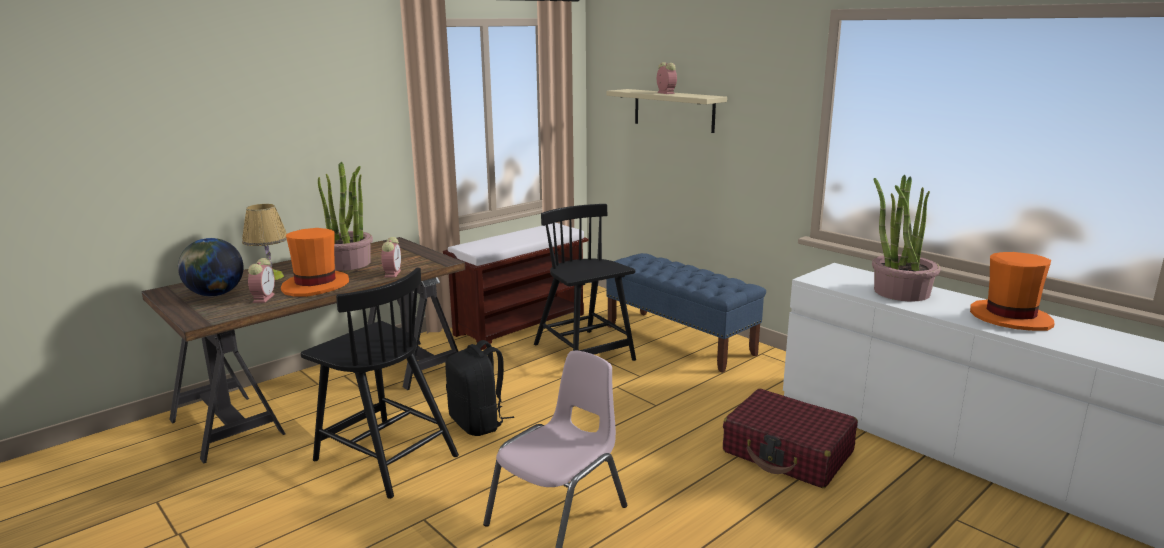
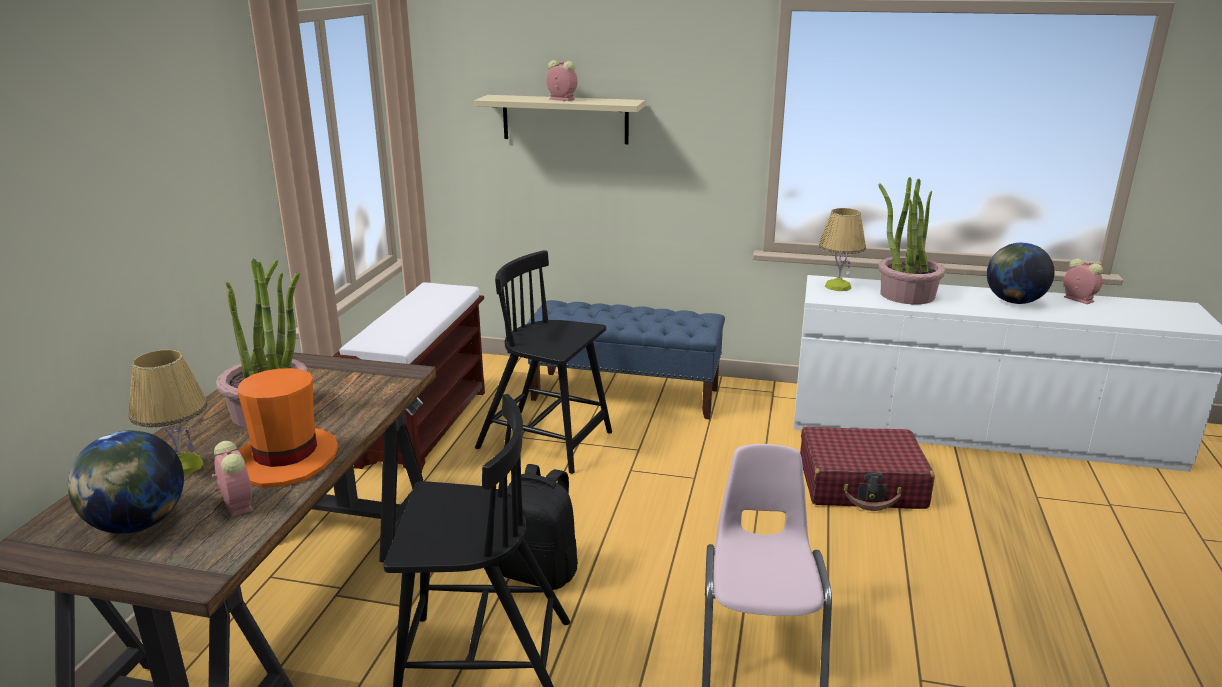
camera: 35 degrees left, 5 degrees up
(392, 273) = (367, 408): alarm clock -> alarm clock (1077, 299)
(845, 274) = (837, 286): none -> table lamp
(1010, 318) = (1013, 301): orange hat -> globe

